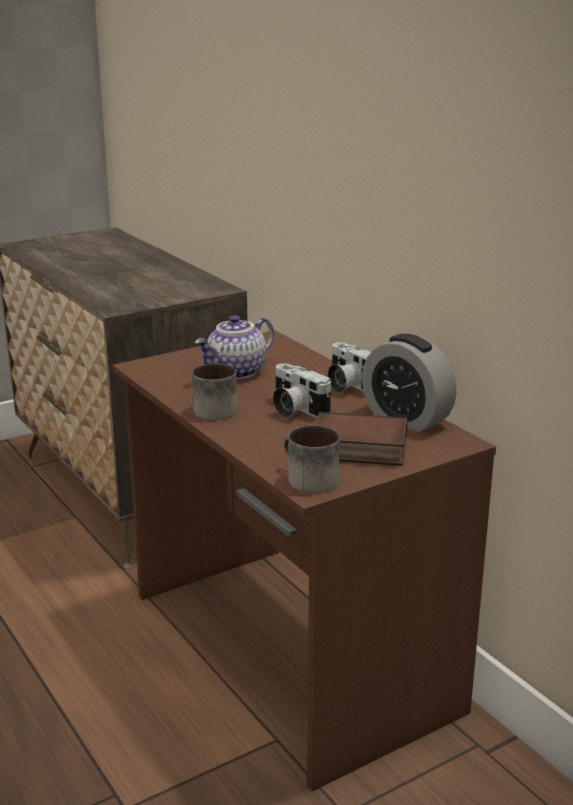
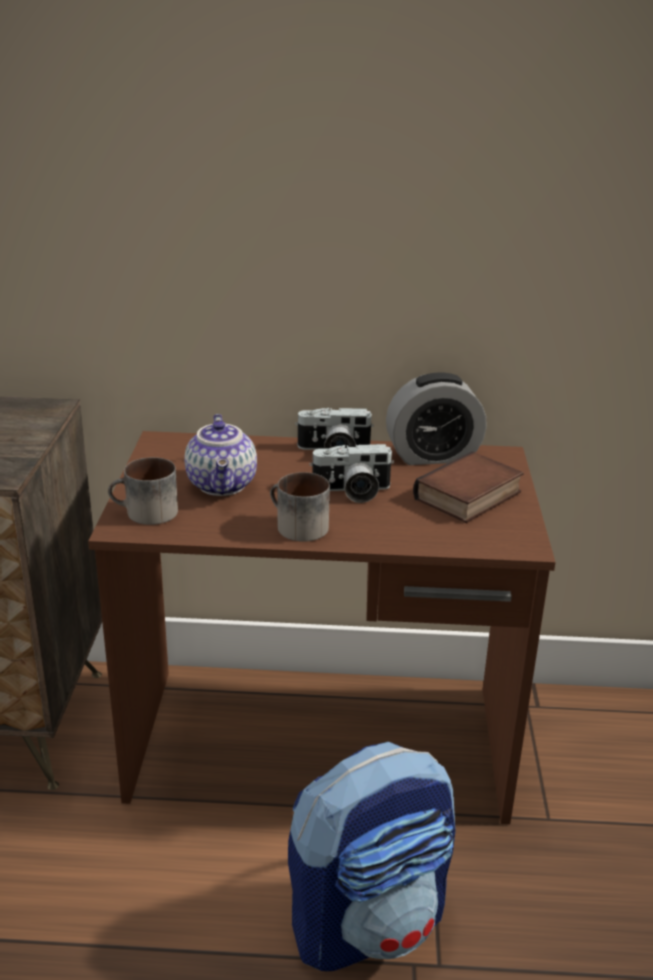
camera: 55 degrees left, 5 degrees up
(136, 754) = (369, 921): none -> backpack
(306, 479) = (502, 539): mug -> mug (145, 514)

